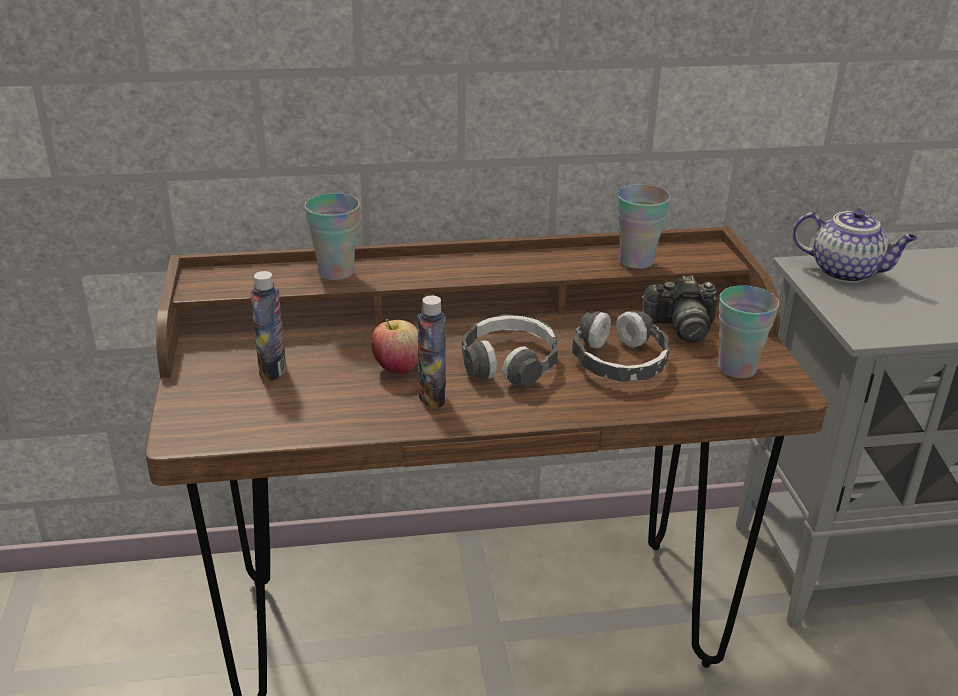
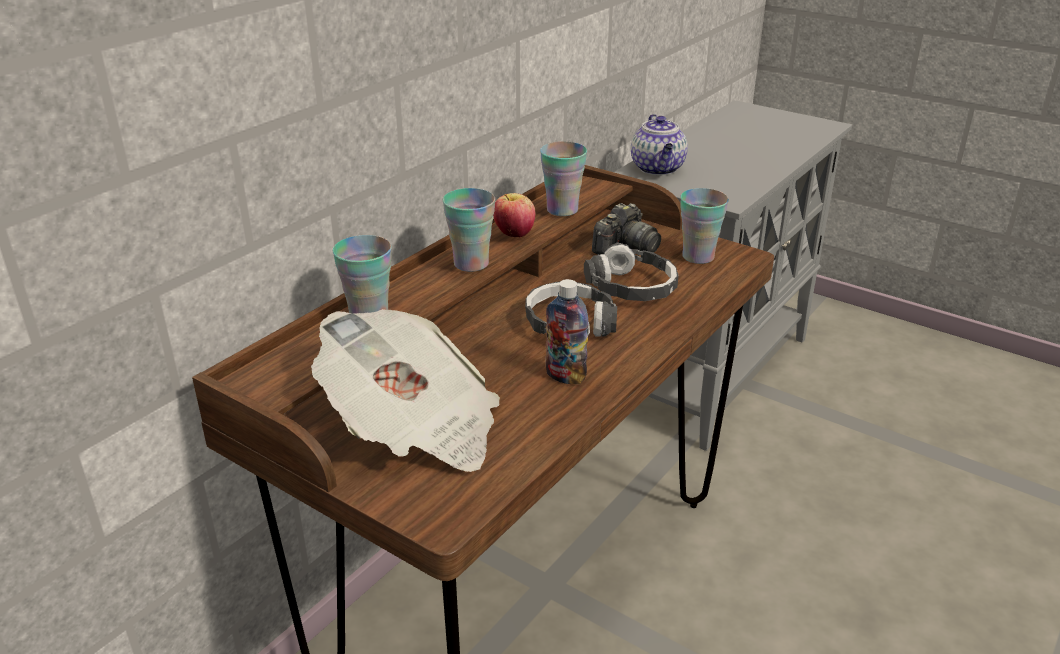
camera: 45 degrees left, 0 degrees up
(272, 370) = (414, 428): bottle -> newspaper
(397, 367) = (503, 371): apple -> apple (514, 234)
(476, 269) = (471, 264): none -> cup
(846, 272) = (658, 169): teapot -> teapot turned 105 degrees clockwise

